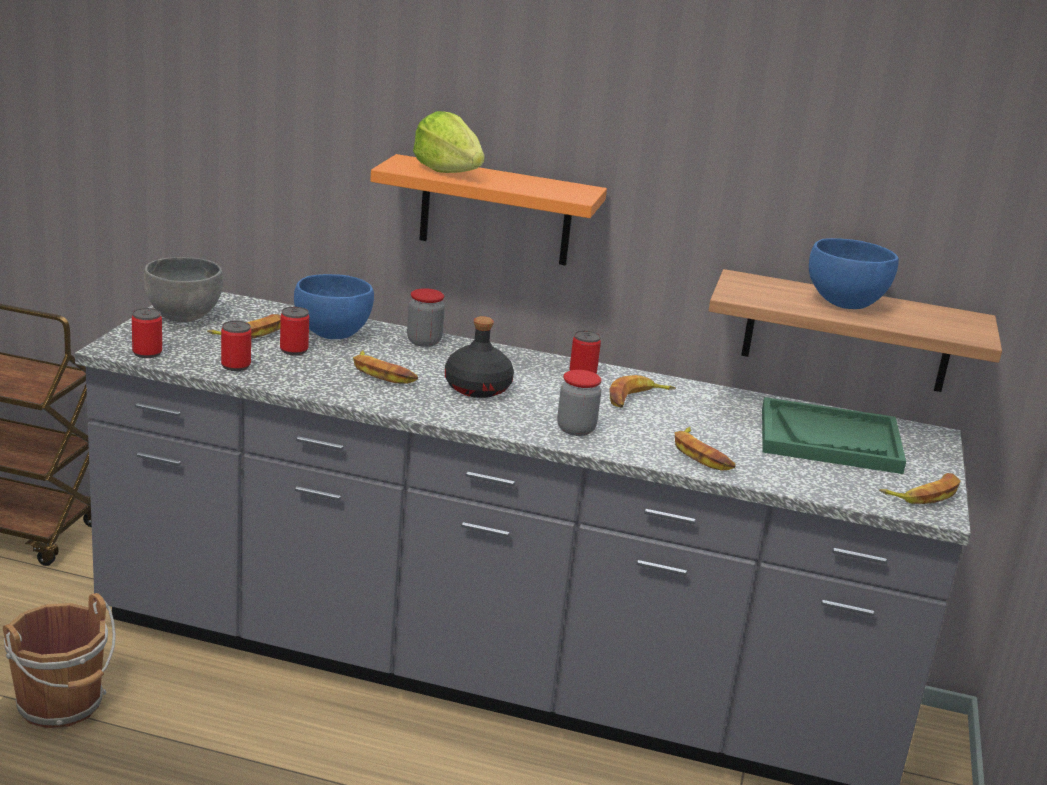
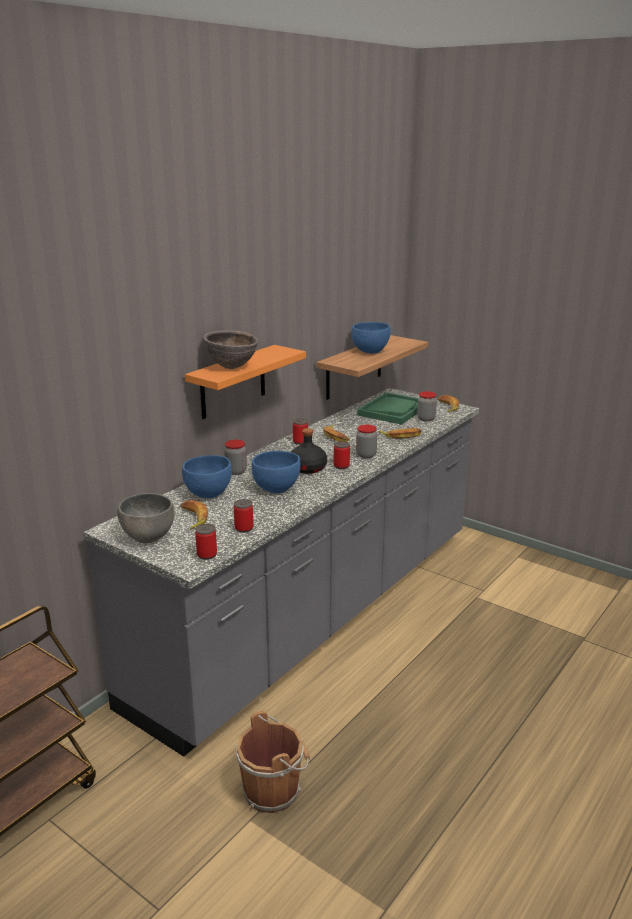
camera: 65 degrees left, 0 degrees up
(294, 350) = (228, 508): can -> can (341, 466)
(382, 373) = (276, 488): banana -> blue bowl
(448, 172) = (232, 367): lettuce -> brown bowl
(823, 475) = (426, 419): none -> jar

